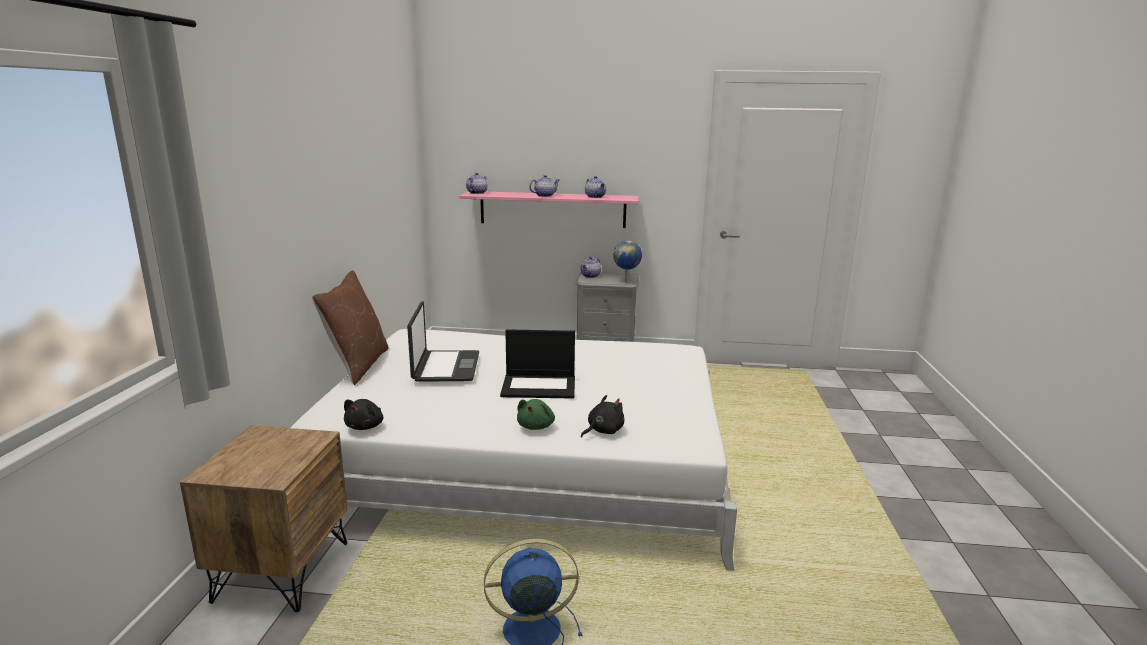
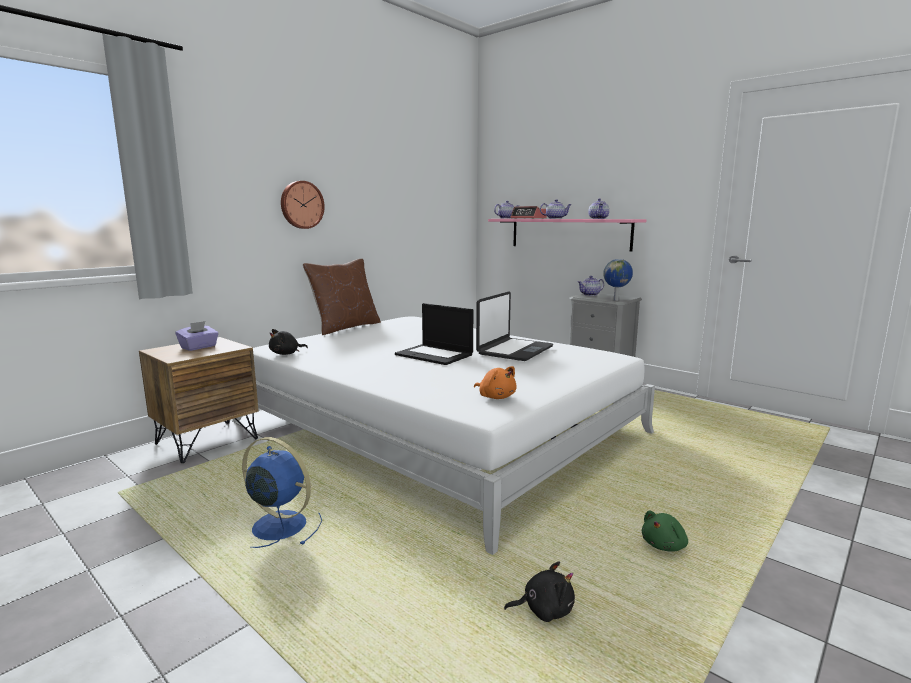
camera: 35 degrees right, 5 degrees down
(265, 451) = (199, 347): none -> purple tissue box
(298, 216) = (301, 205): none -> wall clock
(445, 367) = (392, 335): laptop -> laptop (514, 350)
(507, 194) = (528, 218): none -> alarm clock
(536, 426) = (386, 374): green plush toy -> green plush toy (664, 545)
(603, 431) = (429, 387): black plush toy -> black plush toy (544, 610)
(674, 426) = (496, 397): none -> orange plush toy

